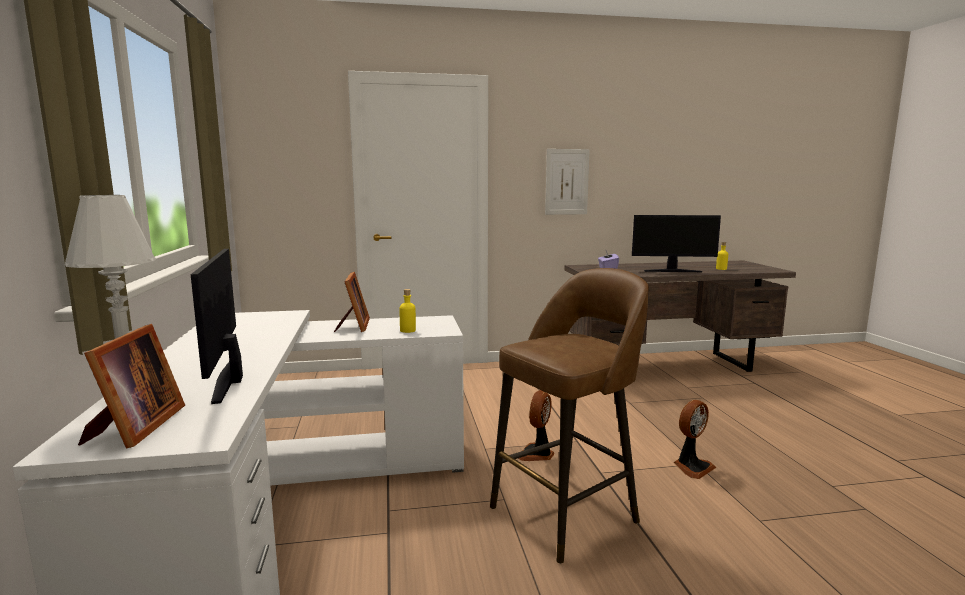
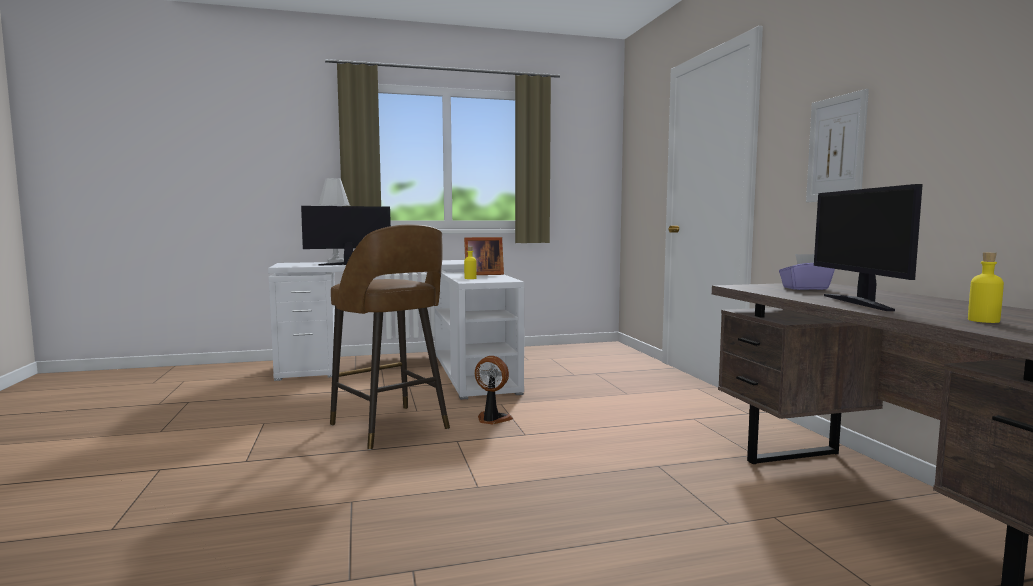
camera: 85 degrees right, 5 degrees down
(134, 428) = (299, 264): picture frame -> none
(692, 467) = (469, 483): fan -> none

